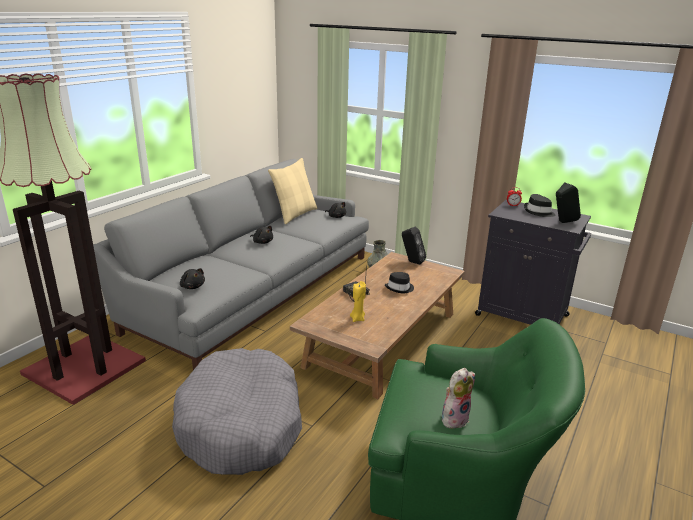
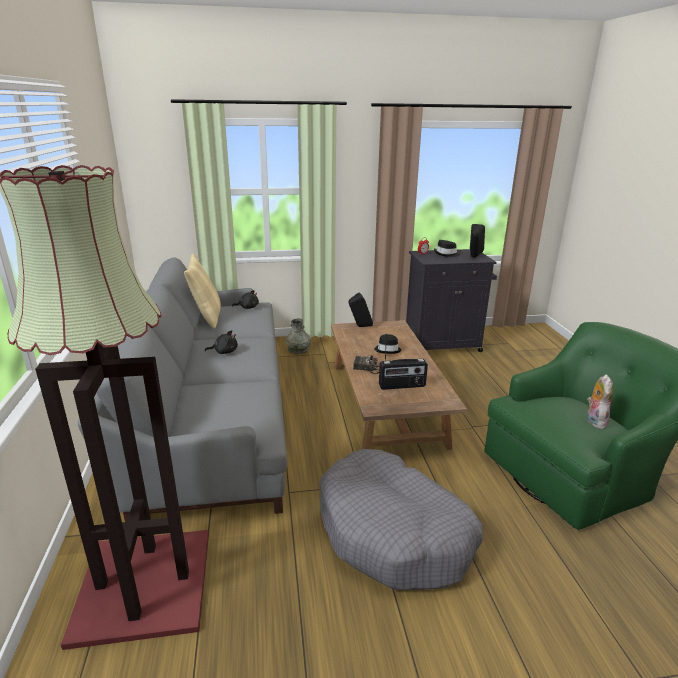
camera: 40 degrees left, 0 degrees up
(192, 286) = (232, 420): black plush toy -> none
(357, 319) = (402, 386): yellow candle -> radio

